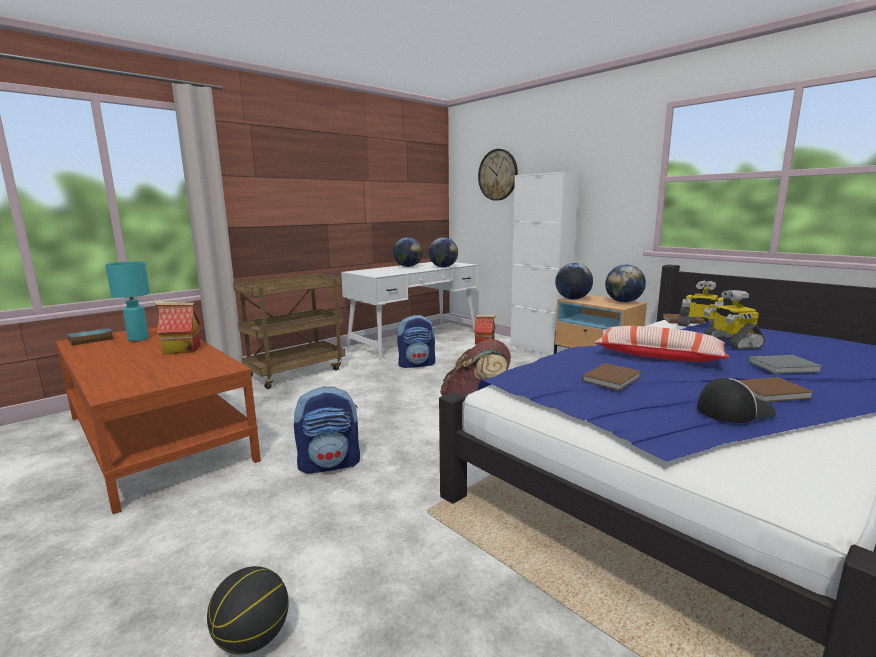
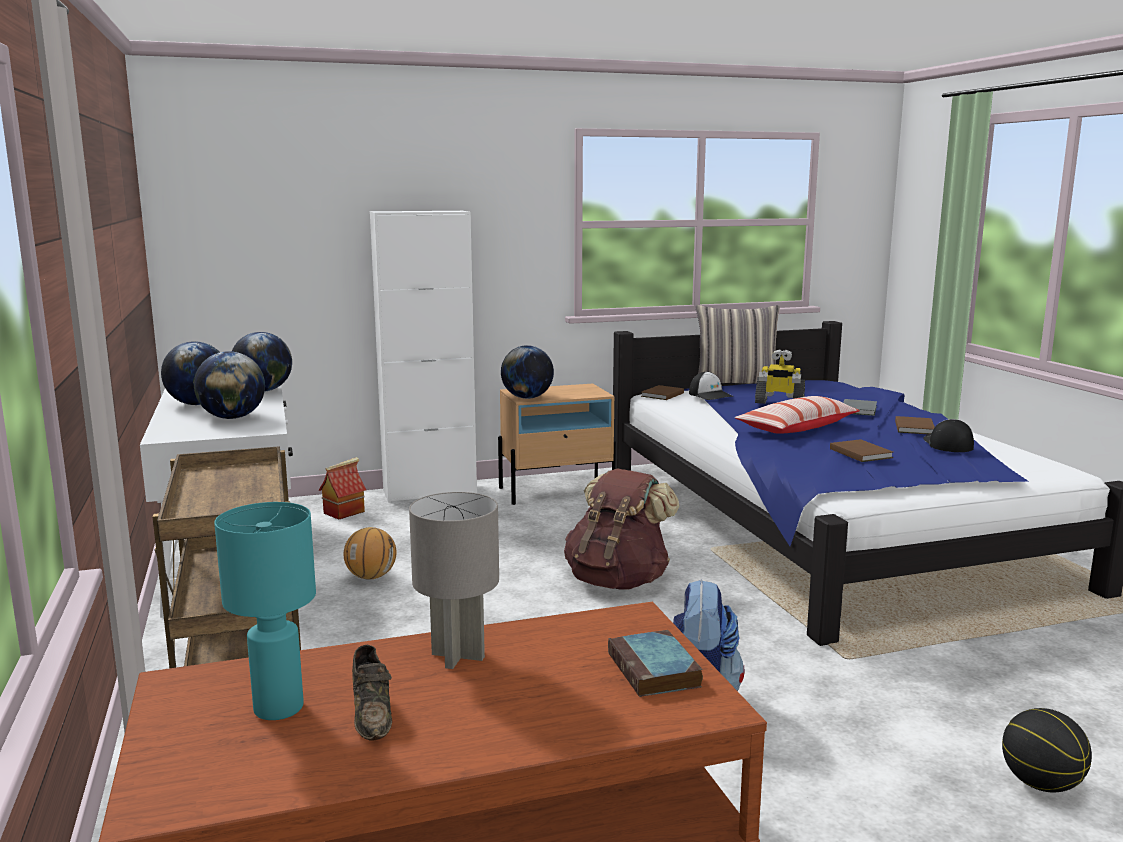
camera: 65 degrees left, 0 degrees up
(90, 340) = (182, 780): book -> book (655, 671)
(128, 348) = (372, 714): none -> brown shoe
(181, 349) = (459, 655): toy house -> grey table lamp
(417, 364) = (371, 577): backpack -> basketball
(498, 175) = (288, 205): wall clock -> none
(623, 302) = (578, 388): globe -> globe (232, 418)
(701, 326) = (710, 395): toy robot -> cap
(773, 328) = (736, 383): none -> pillow

